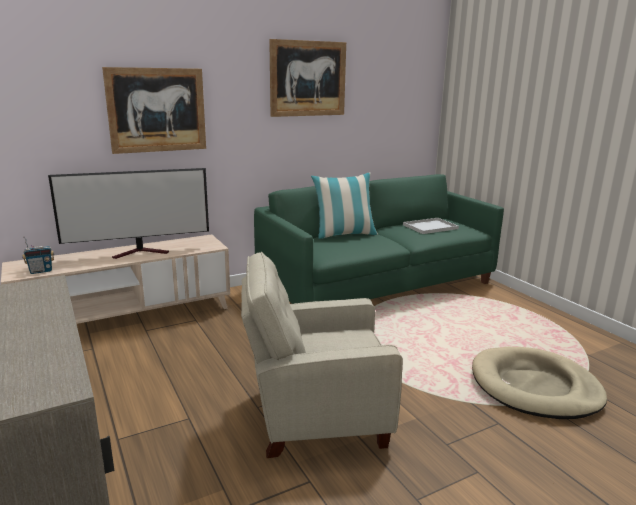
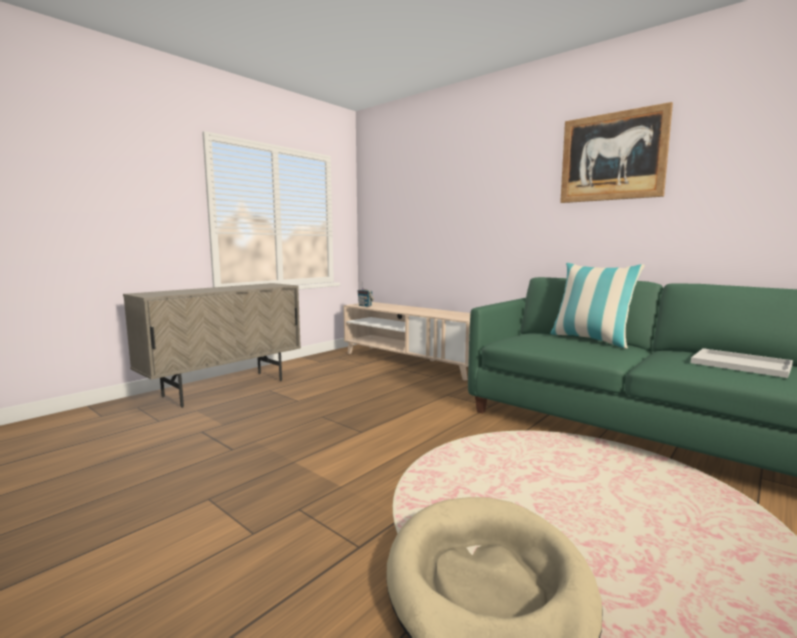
camera: 70 degrees right, 10 degrees down
(142, 252) = (423, 311): television -> none
(157, 110) = (462, 201): picture -> none
(314, 416) = (320, 438): beige armchair -> none

